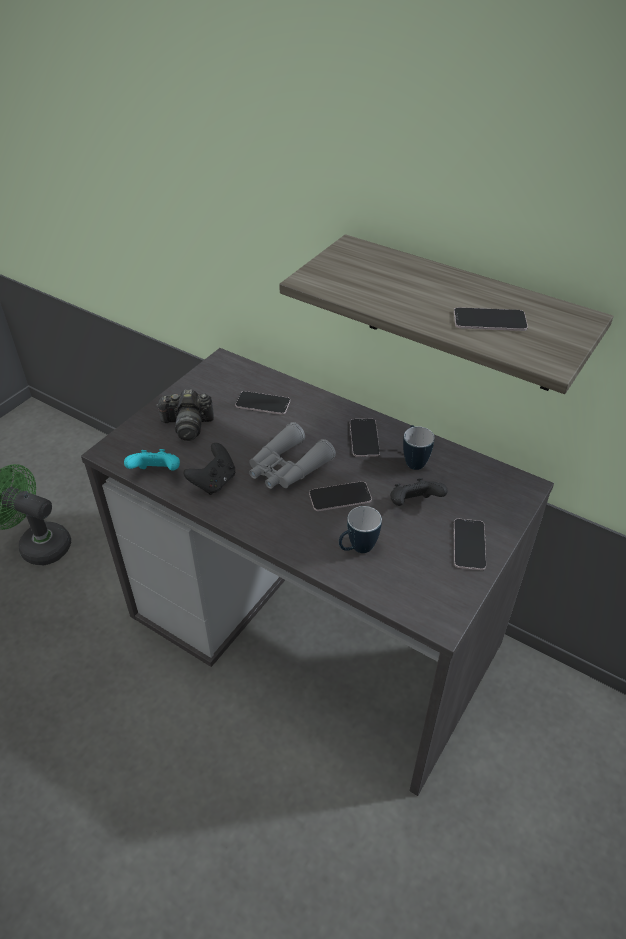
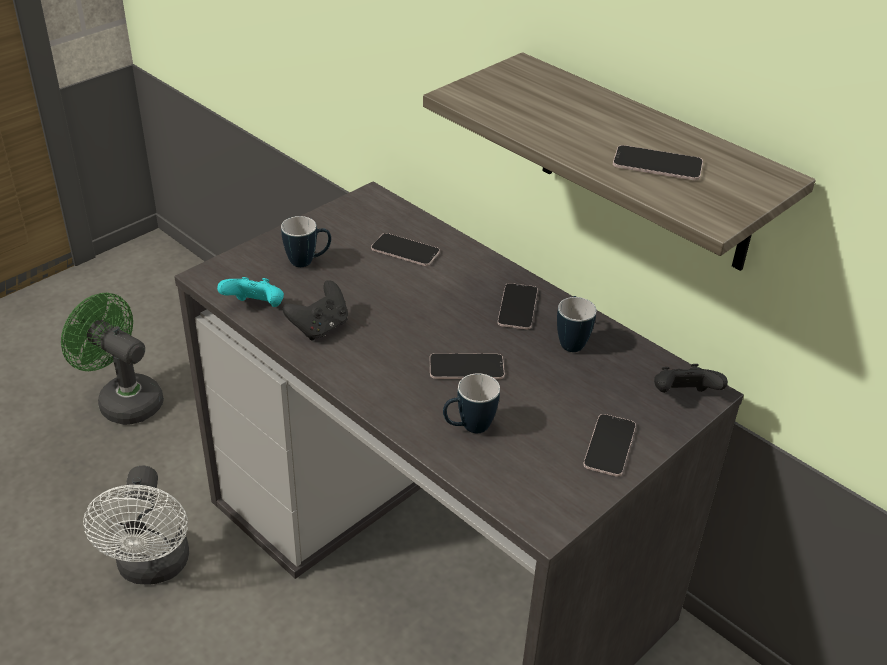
camera: 10 degrees right, 5 degrees down
(97, 680) = (153, 568): none -> white fan
(187, 425) = (308, 261): camera -> mug
(287, 468) = (412, 326): grey binoculars -> none
(413, 504) = (554, 390): black game controller -> black game controller (682, 397)

